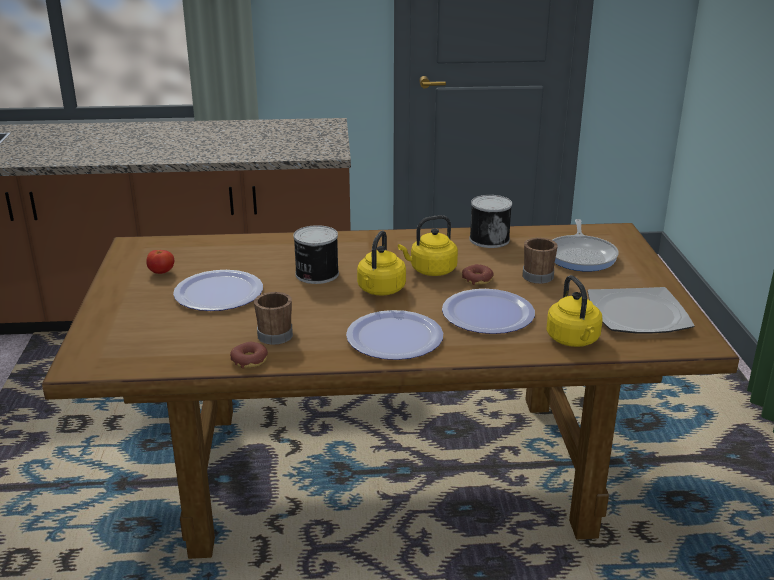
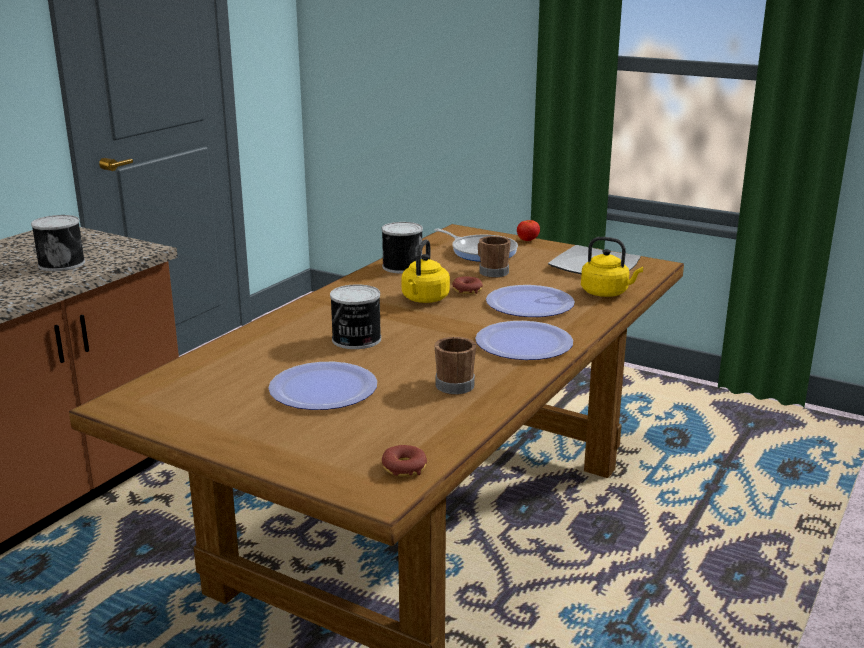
camera: 55 degrees left, 5 degrees down
(161, 272) = (223, 405): tomato -> tomato (527, 240)
(249, 360) = (486, 408): donut -> donut (404, 468)
(274, 146) = (62, 263): none -> can
(380, 290) = (431, 325): yellow kettle -> none

